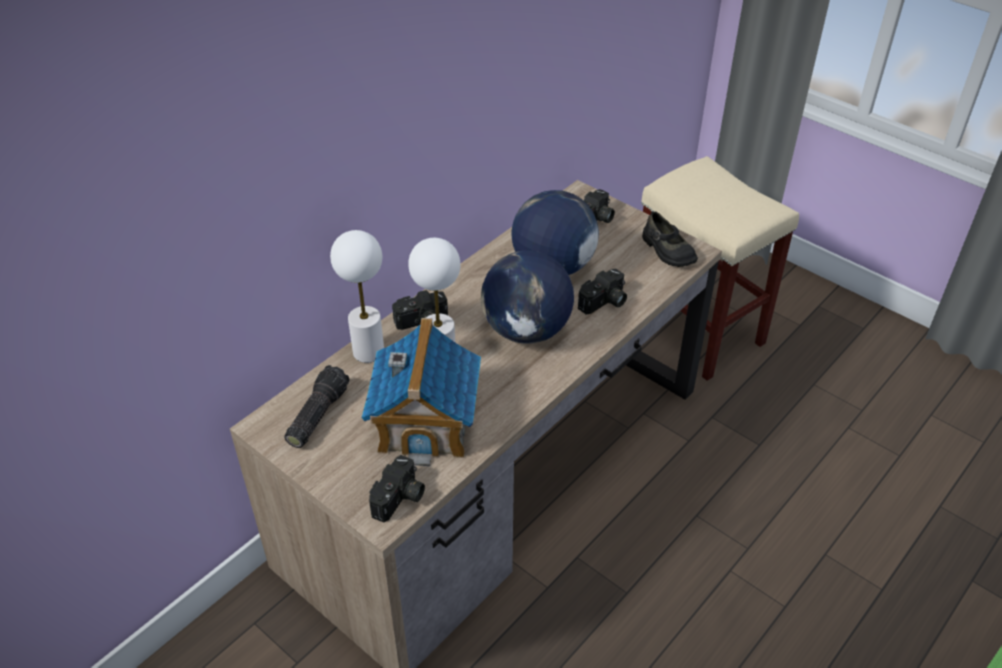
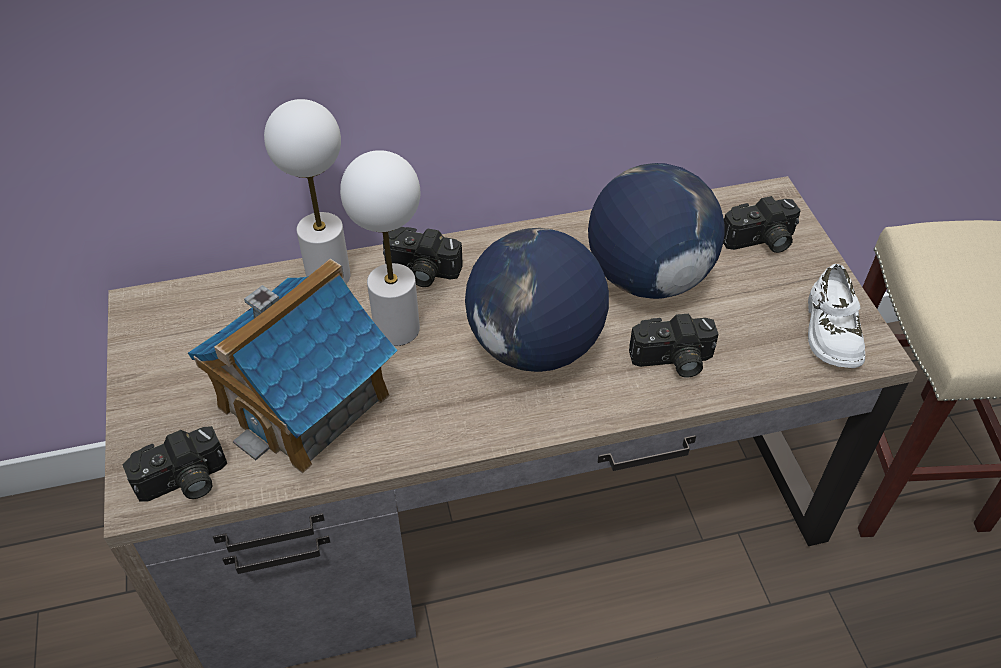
camera: 35 degrees right, 5 degrees up
(316, 415) = (203, 323): flashlight -> none
(667, 250) = (830, 331): black shoe -> white shoe

